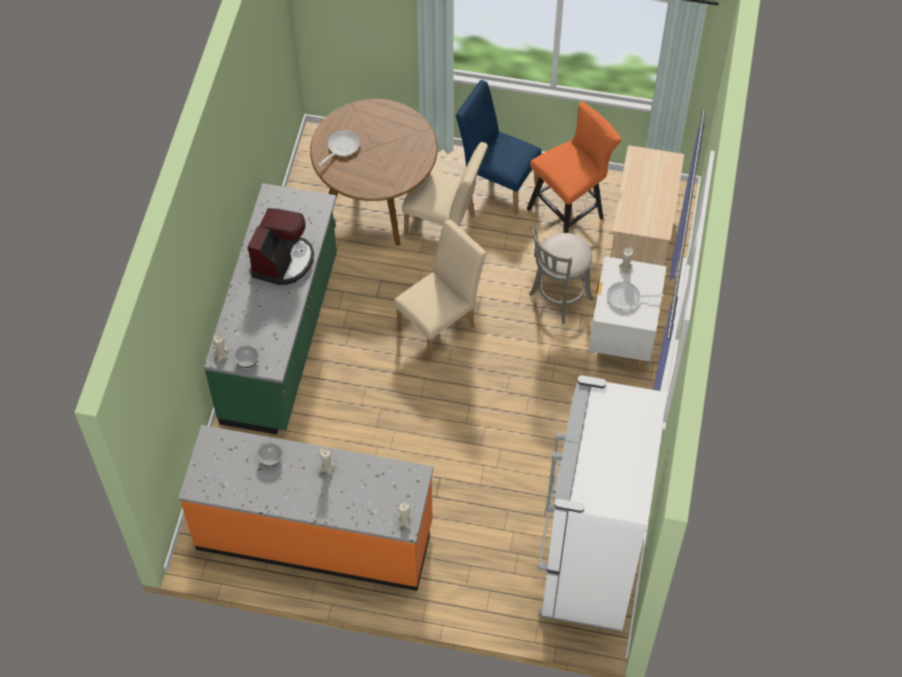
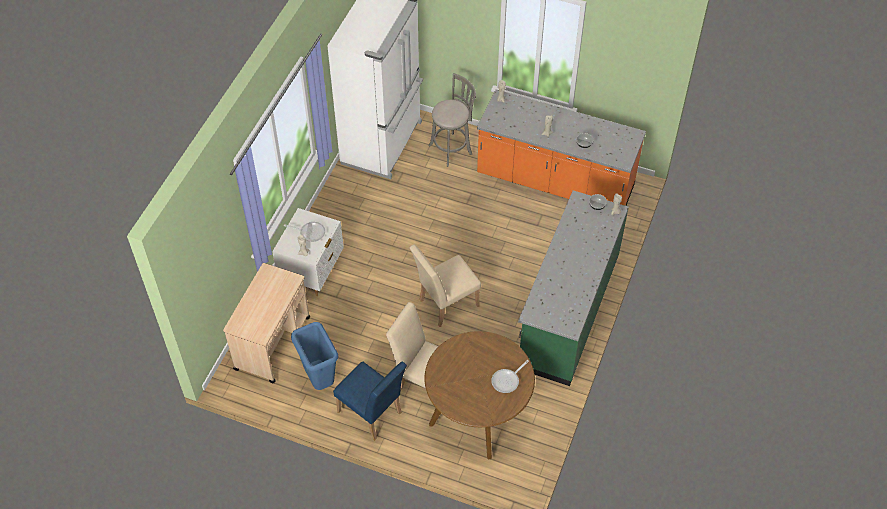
camera: 170 degrees left, 5 degrees down
(283, 261) = (565, 272): coffee machine -> none
(558, 299) = (350, 311): grey stool -> grey stool (452, 149)
(570, 212) = (319, 380): orange stool -> blue trash can

